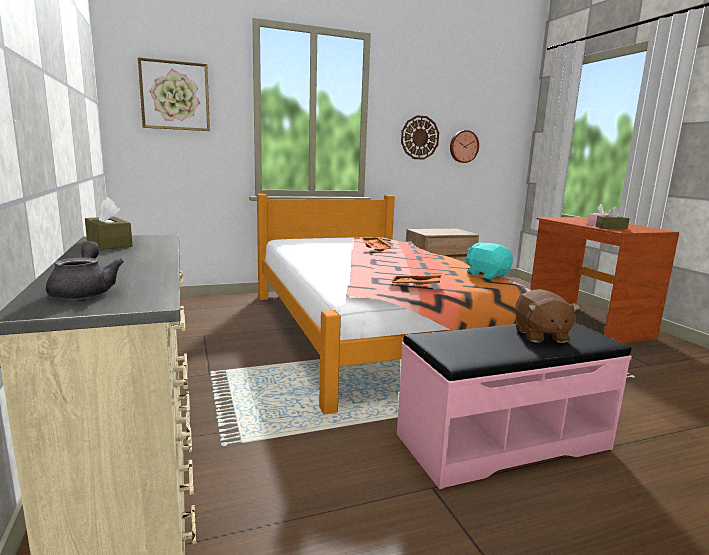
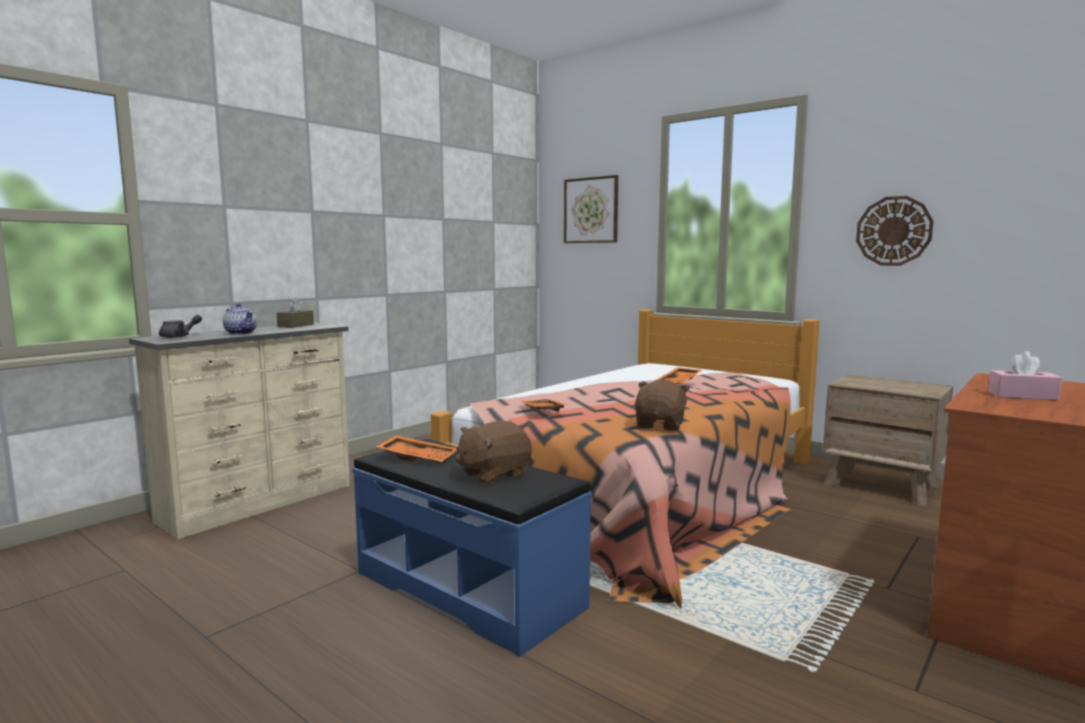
camera: 60 degrees right, 5 degrees down
(138, 265) = (241, 333): none -> teapot
(463, 146) = (993, 240): wall clock -> none
(475, 347) = (419, 458): none -> orange tray
(486, 275) = (661, 425): turquoise plush toy -> brown plush toy
(502, 440) = (469, 589): pink bench -> blue bench
(611, 228) = (997, 401): brown tissue box -> none

